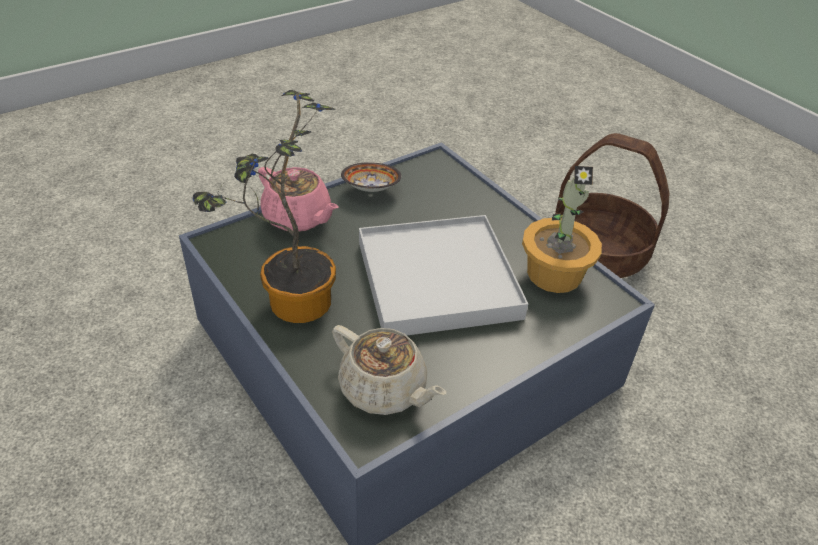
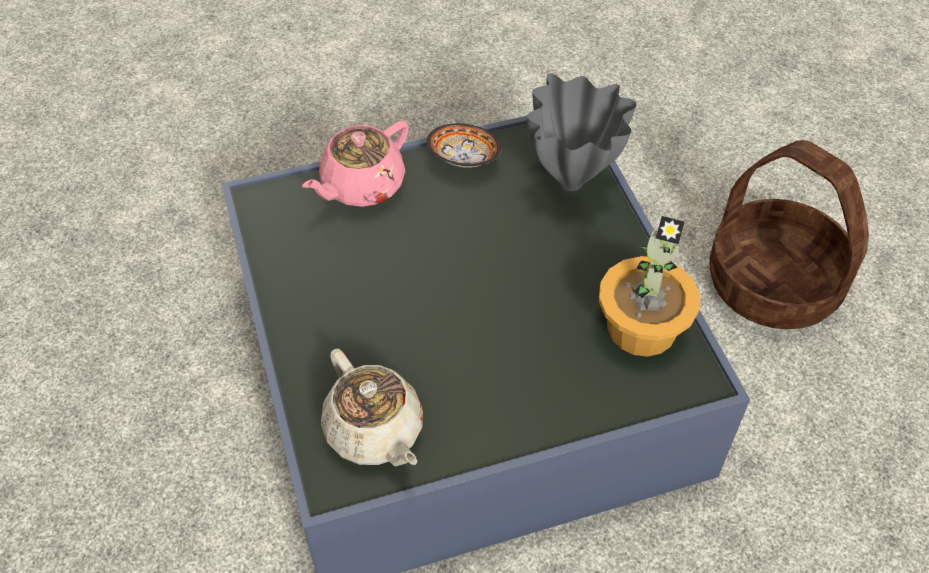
camera: 20 degrees right, 10 degrees up
(290, 304) = (313, 299): potted plant -> none
(298, 218) = (361, 186): pink teapot -> pink teapot turned 75 degrees clockwise
(437, 279) = (493, 304): white tray -> none
(457, 192) = (571, 184): none -> grey vase

